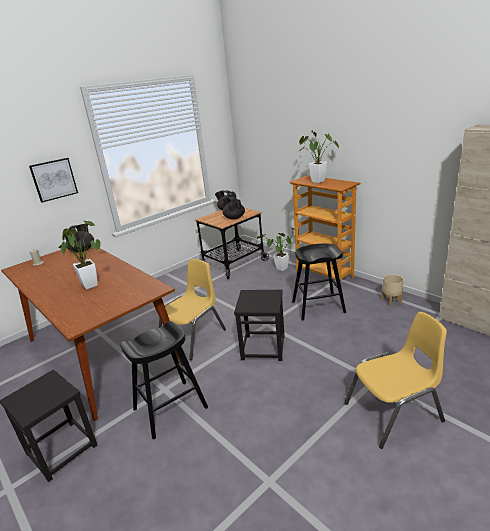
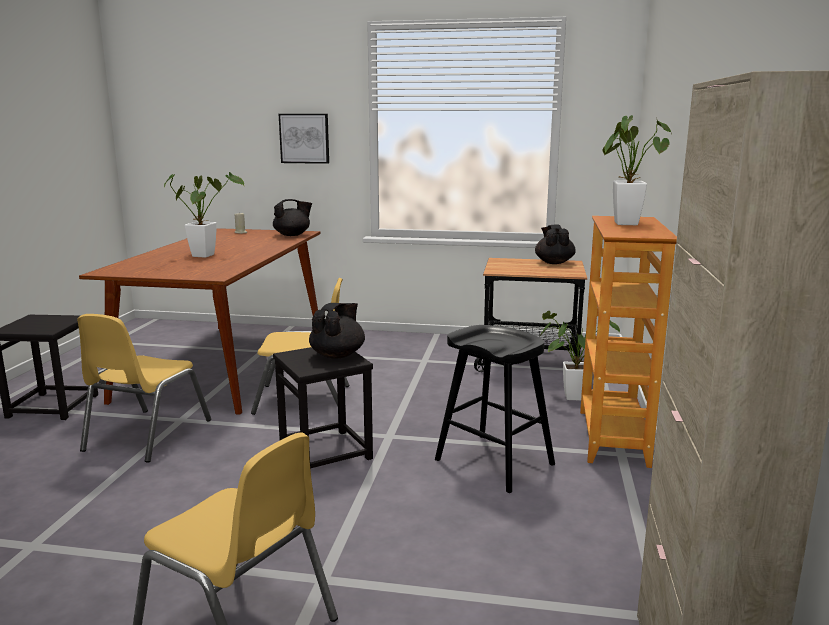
camera: 50 degrees right, 10 degrees down
(170, 408) = (146, 435): black stool -> yellow chair
(234, 218) = (531, 270): black teapot -> black teapot (338, 355)
(392, 301) = (624, 533): beige planter -> none

